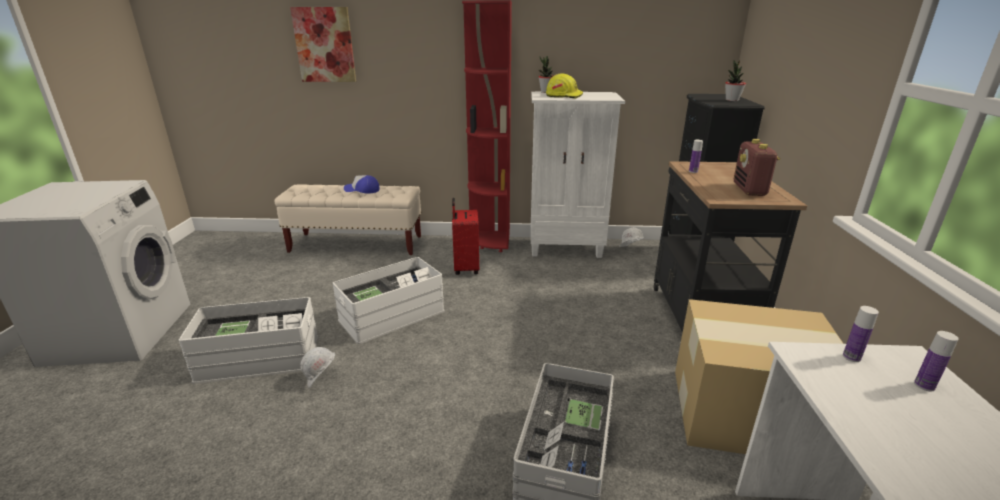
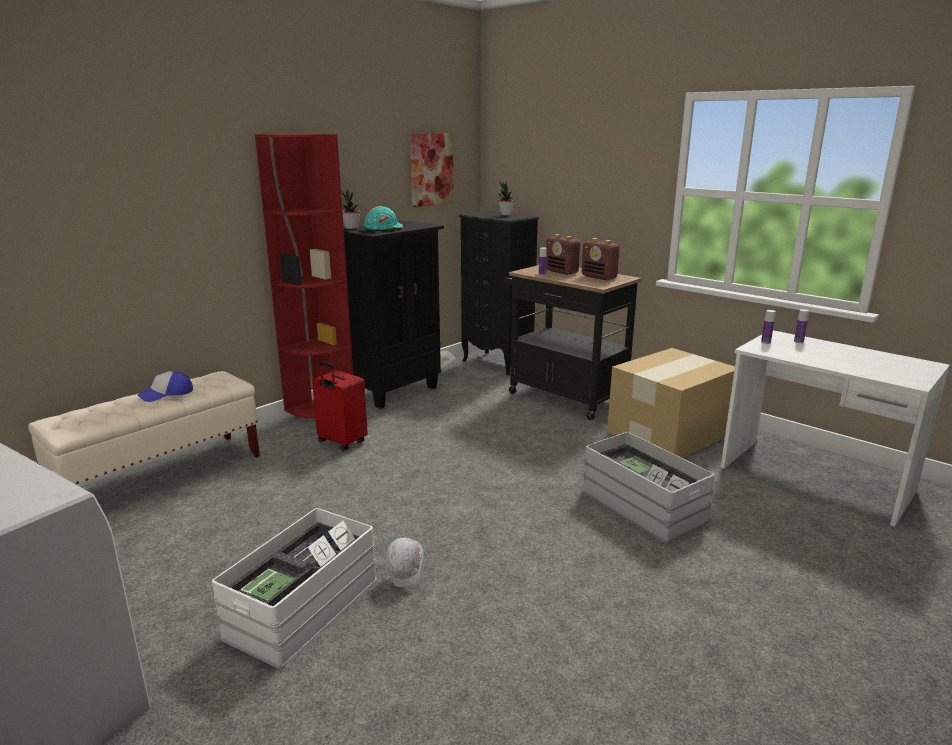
camera: 50 degrees left, 5 degrees down
(324, 45) = (68, 198): picture -> picture (431, 169)
(392, 314) = (355, 506): white storage box -> none
(564, 96) = (383, 229): yellow hard hat -> turquoise hard hat
(566, 249) = (396, 393): white cabinet -> black cabinet
(724, 174) = (562, 272): none -> radio

